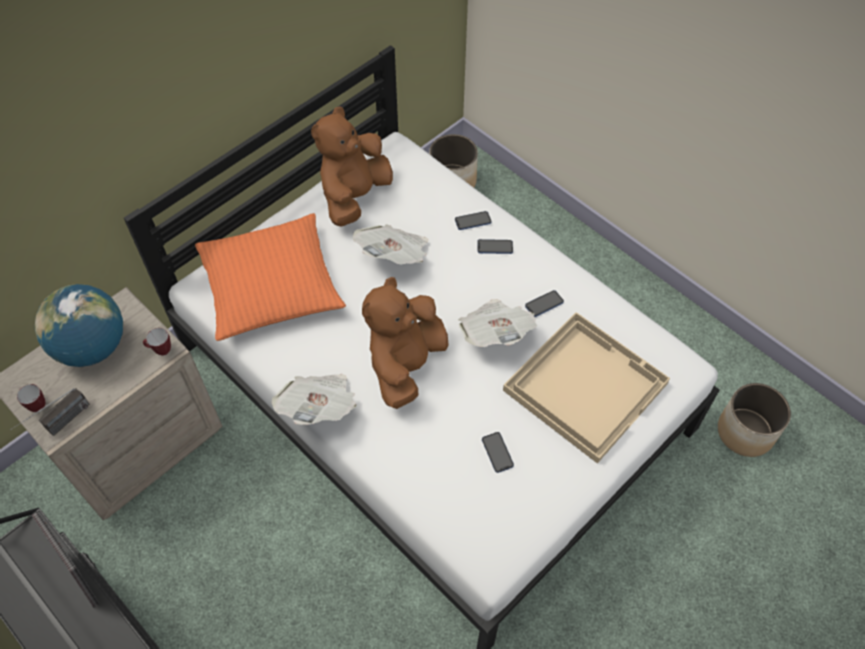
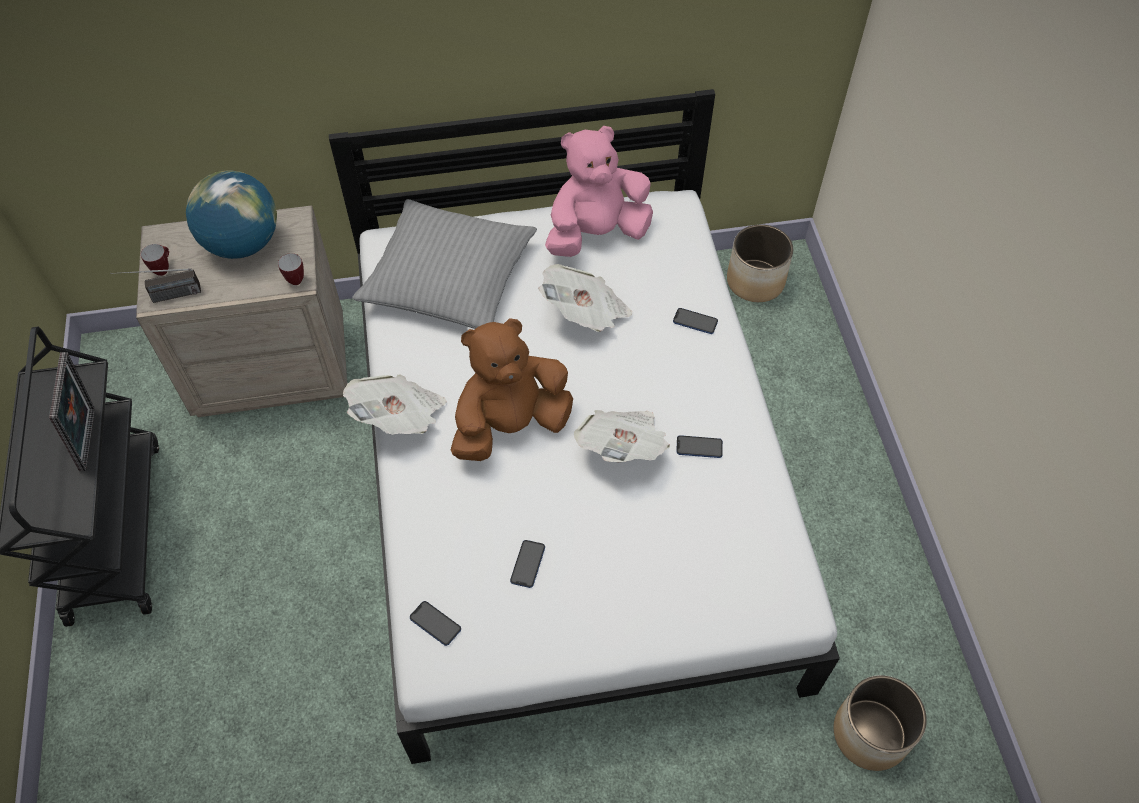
camera: 35 degrees right, 0 degrees up
(271, 286) = (448, 278): orange pillow -> grey pillow
(354, 196) = (596, 234): brown plush toy -> pink plush toy
(495, 247) = (696, 360): phone -> phone (435, 623)
(585, 385) = (671, 554): beige tray -> none

